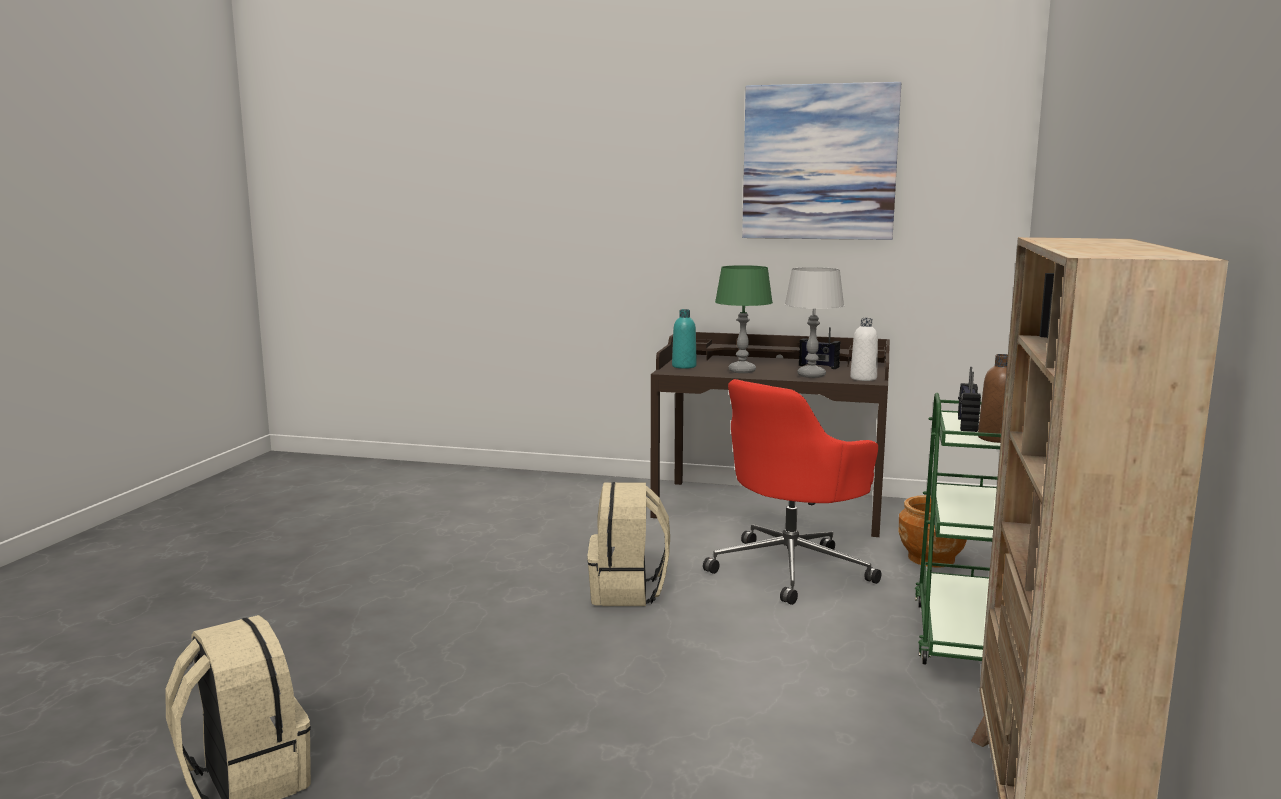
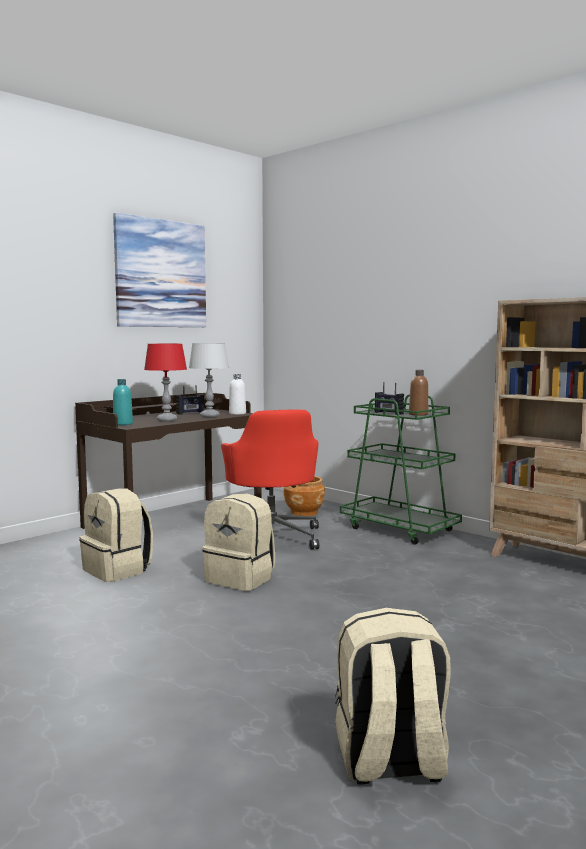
camera: 60 degrees left, 5 degrees down
(580, 534) = (118, 570): none -> beige backpack
(742, 371) = (167, 420): green table lamp -> red table lamp

